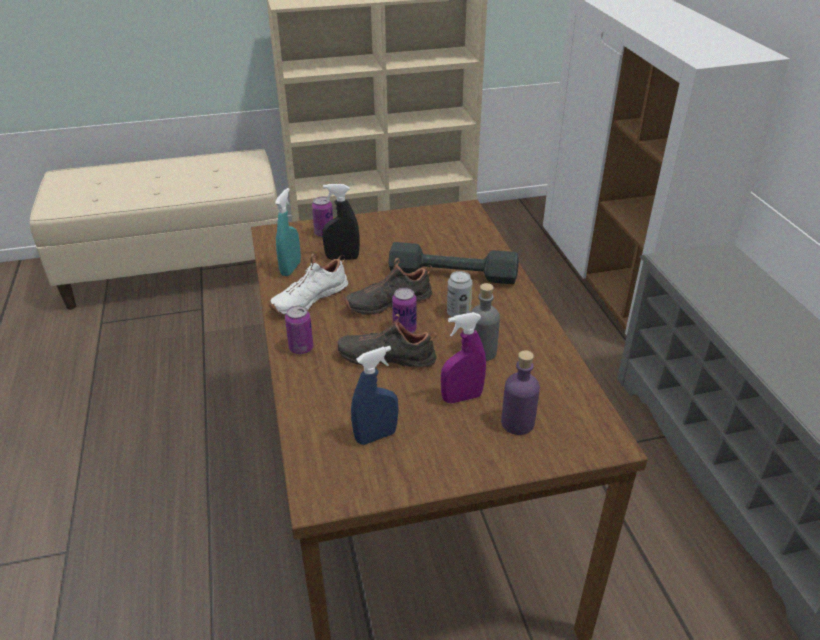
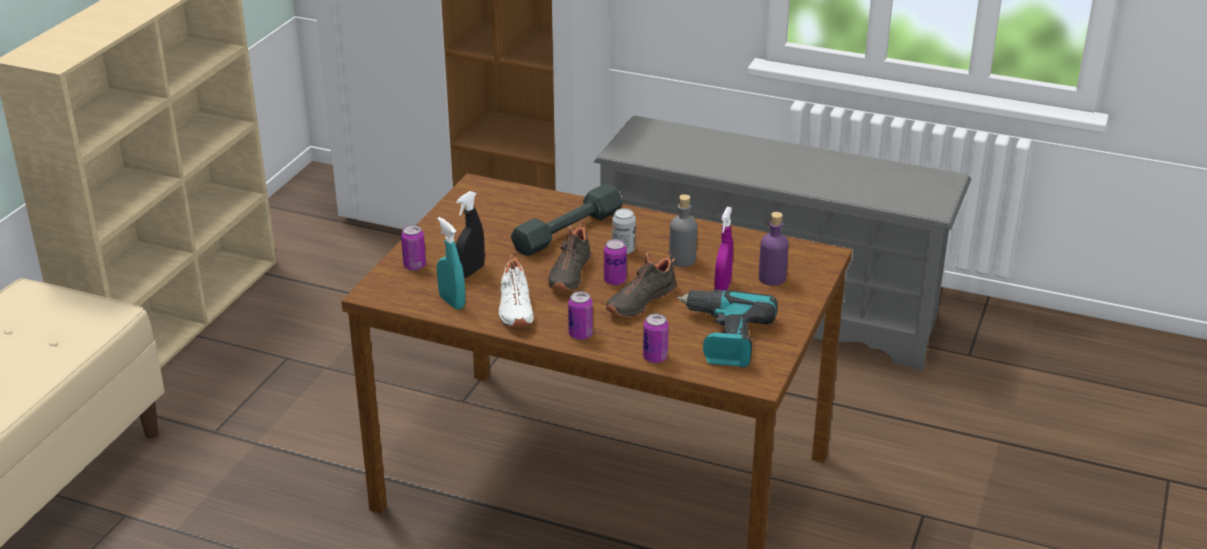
camera: 55 degrees left, 5 degrees down
(301, 407) = (655, 358): none -> can
(376, 436) = (723, 337): blue spray bottle -> power drill

